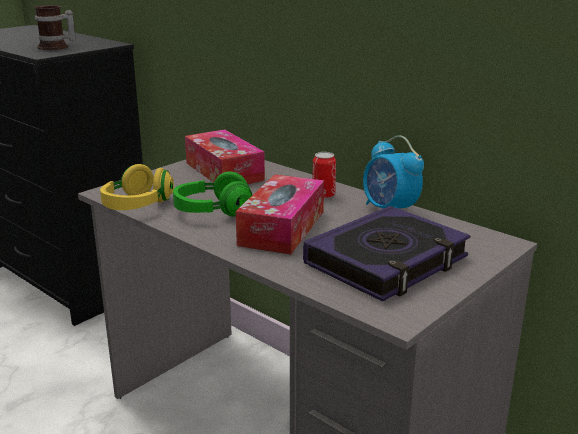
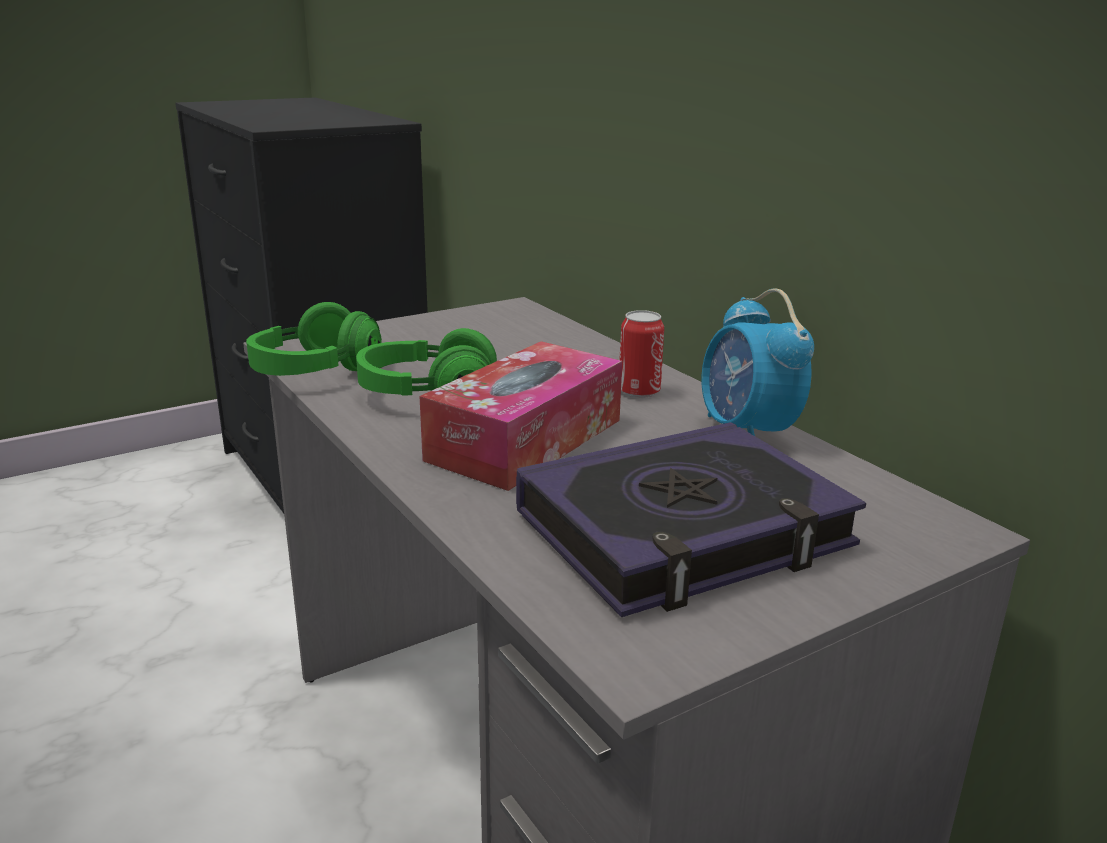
camera: 15 degrees right, 0 degrees up
(56, 47) = (303, 120): mug -> none
(137, 205) = (315, 372): yellow headphones -> green headphones
(224, 171) = (496, 333): tissue box -> none

